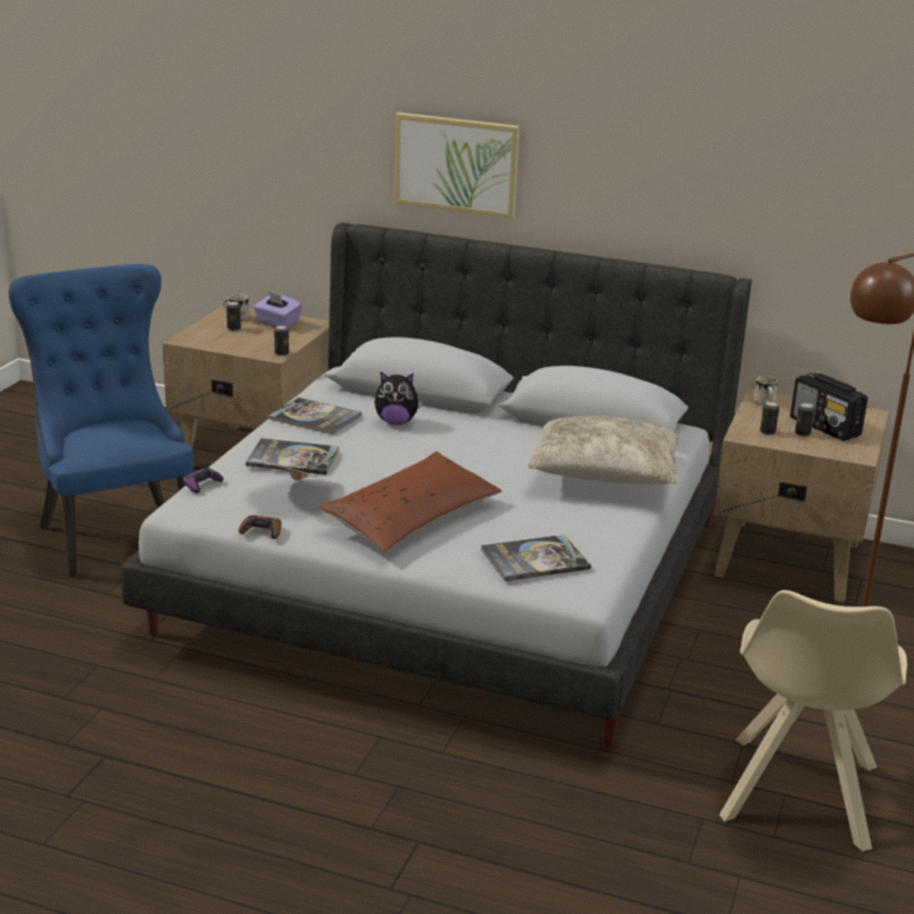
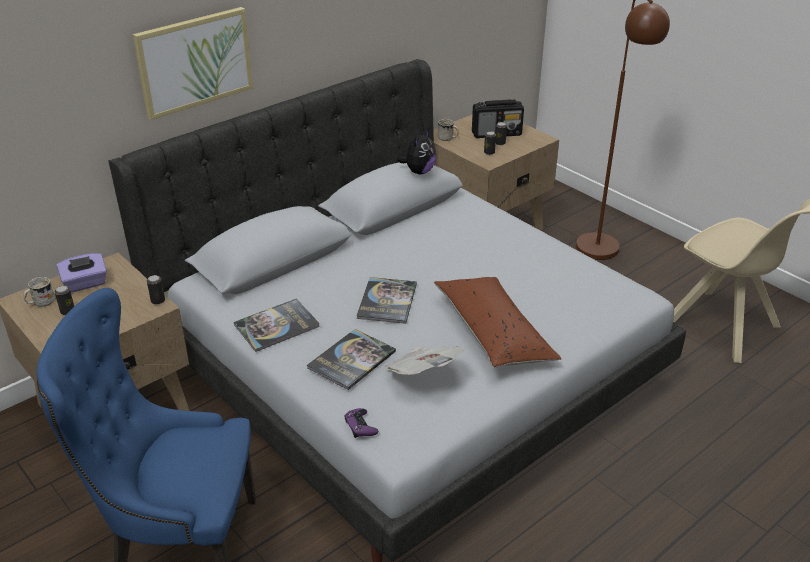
camera: 60 degrees left, 10 degrees up
(261, 531) = (471, 415): brown game controller -> none
(396, 422) = (321, 288): plush toy -> plush toy (419, 171)
(535, 559) = (588, 300): book -> book (387, 301)
(605, 474) = (480, 231): beige pillow -> none

